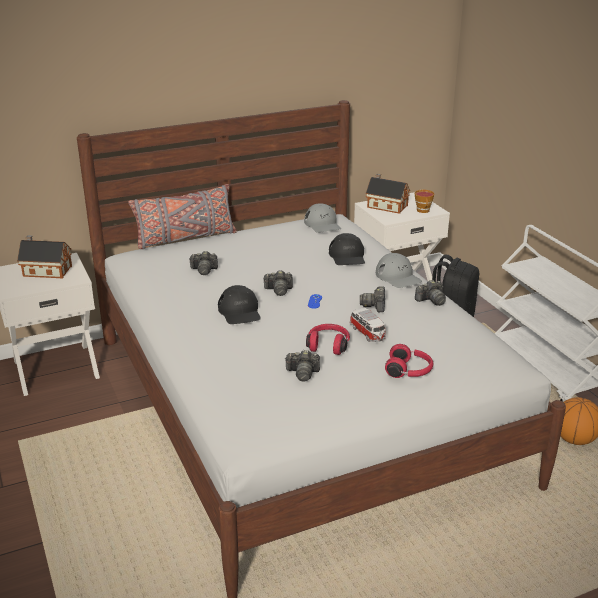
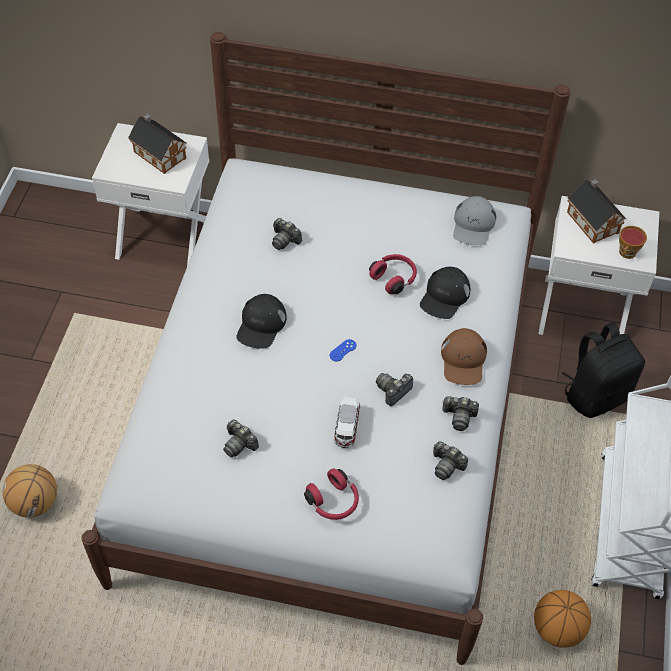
camera: 35 degrees right, 25 degrees up
(103, 578) = (35, 503): none -> basketball
(185, 238) = (317, 172): grey pillow -> none
(278, 290) = (325, 313): camera -> camera (447, 465)
(328, 345) = (295, 421): red headphones -> red headphones (394, 278)
(398, 277) = (463, 360): grey cap -> brown cap

